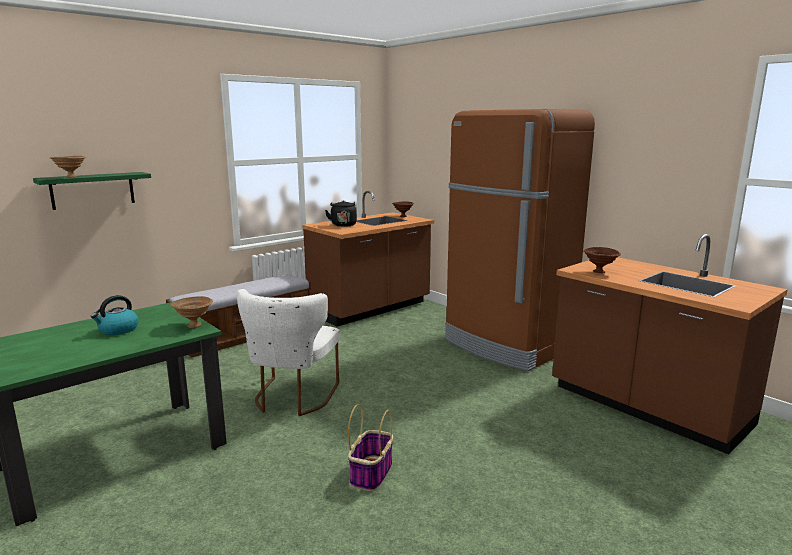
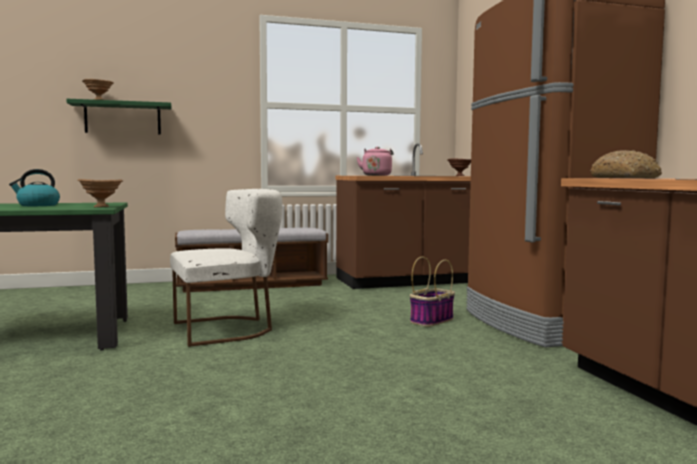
camera: 25 degrees right, 10 degrees down
(292, 398) = (229, 329): white chair -> white chair turned 150 degrees counterclockwise
(343, 225) = (376, 175): black kettle -> pink kettle
(371, 473) = (219, 395): basket -> basket (432, 320)
(600, 272) = (625, 178): brown bowl -> bread

